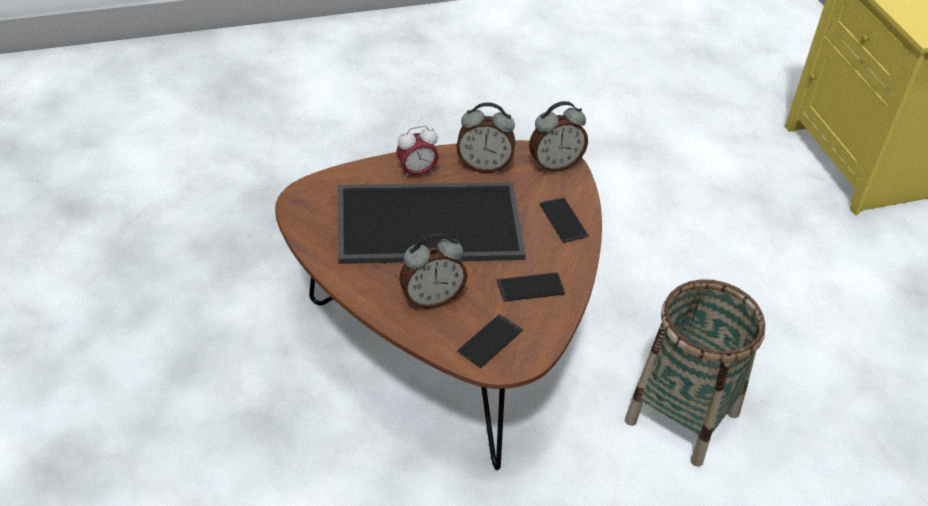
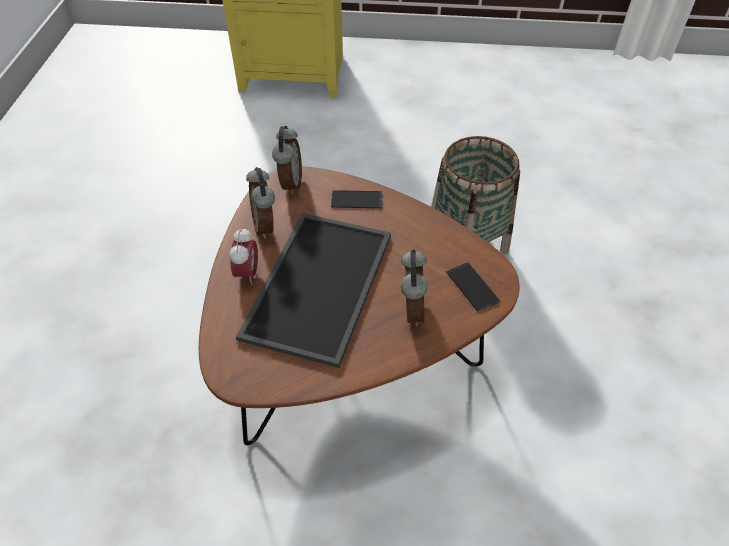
camera: 65 degrees left, 5 degrees up
(484, 166) = (266, 226): alarm clock -> alarm clock turned 135 degrees clockwise
(530, 287) = (423, 243): phone -> none

